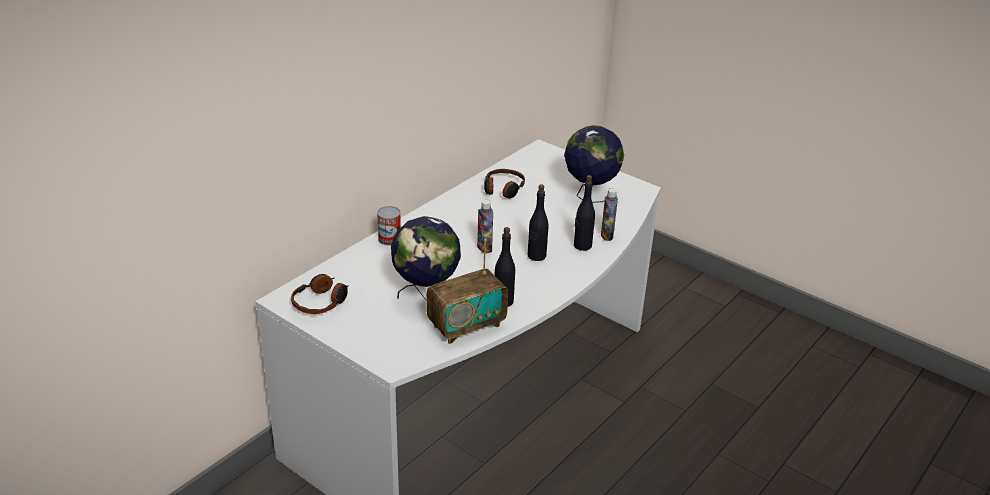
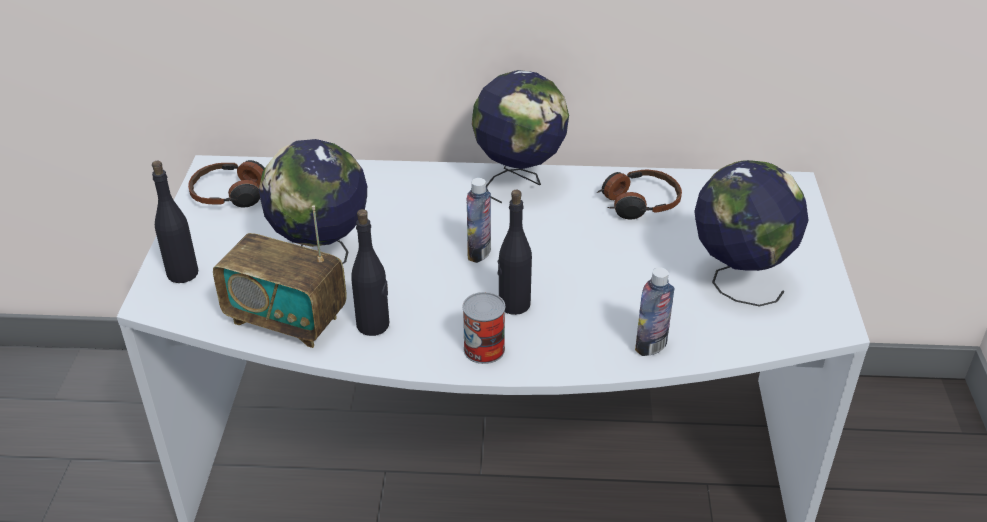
camera: 55 degrees right, 5 degrees up
(389, 239) = (411, 176): can -> can (484, 349)
(440, 211) = (519, 182): none -> globe
(582, 245) = (592, 334): black bottle -> black bottle (182, 273)

